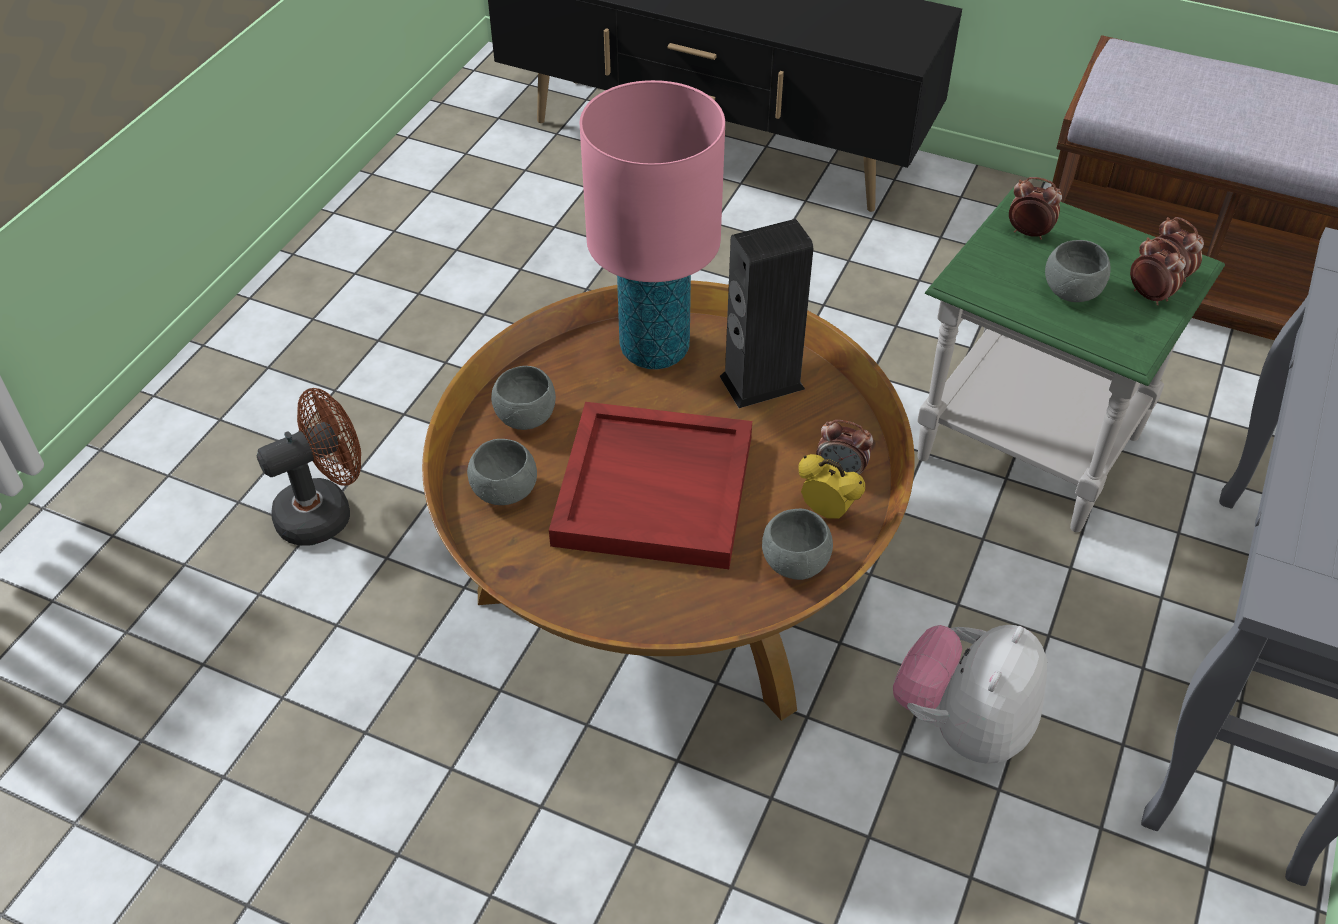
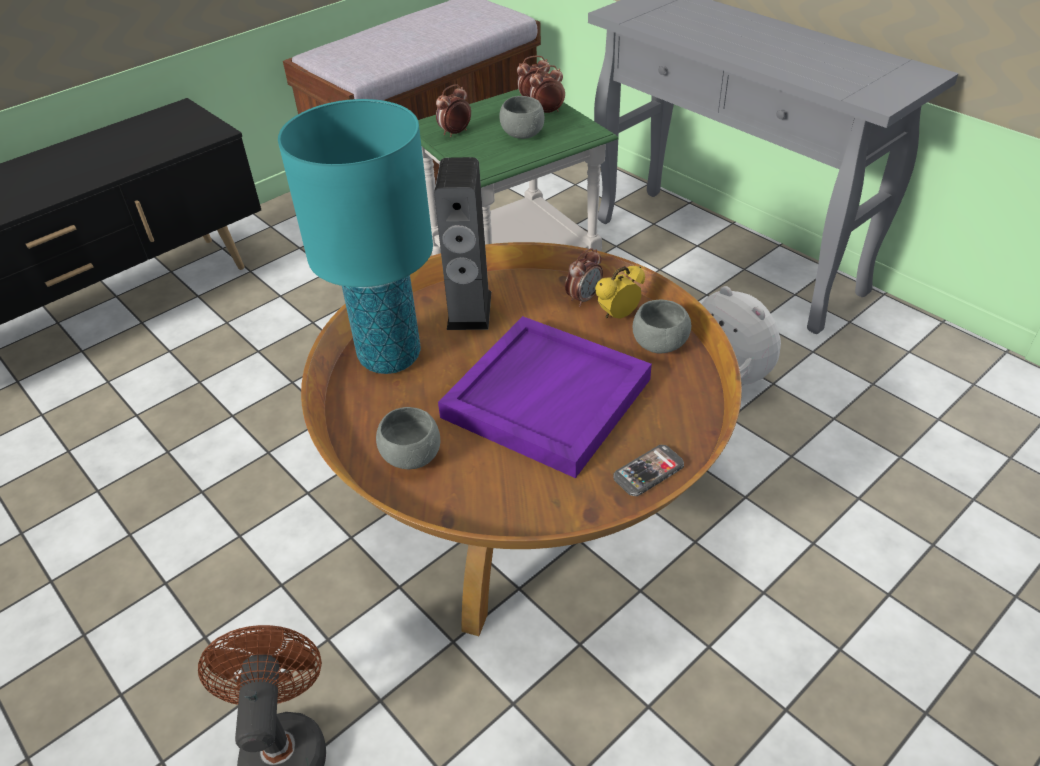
camera: 65 degrees left, 5 degrees down
(504, 490) = (493, 493): grey bowl -> none
(583, 602) = (648, 472): none -> phone
(655, 349) = (390, 356): pink table lamp -> turquoise table lamp
(656, 489) = (546, 396): red tray -> purple tray

